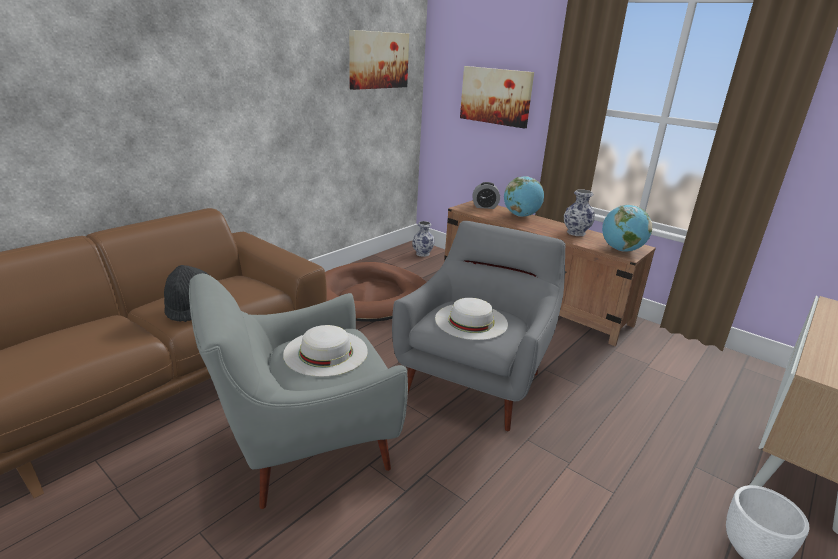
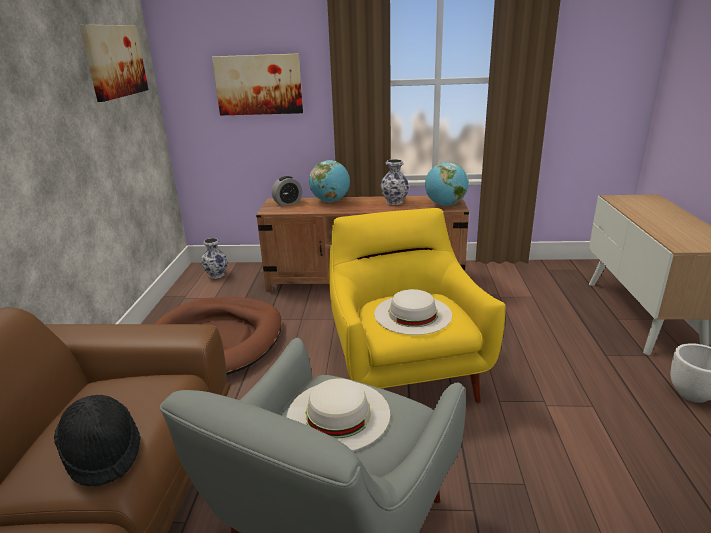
camera: 35 degrees left, 0 degrees up
(476, 379) = (405, 372): grey armchair -> yellow armchair

